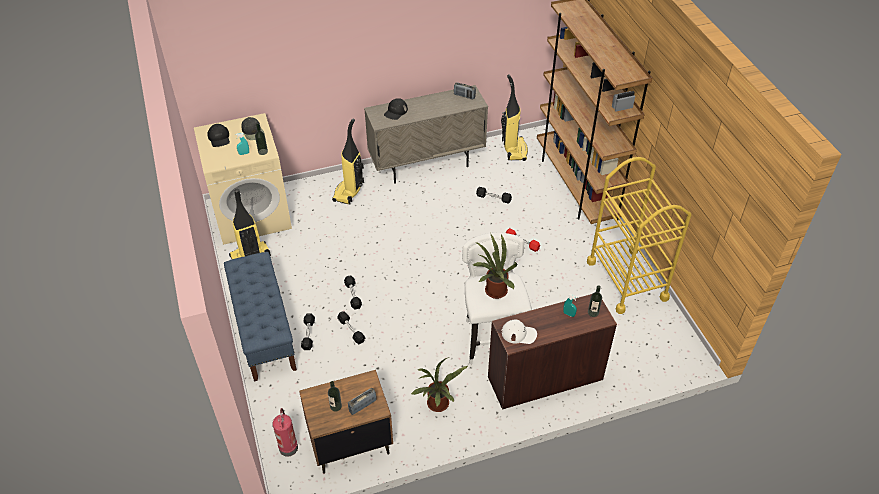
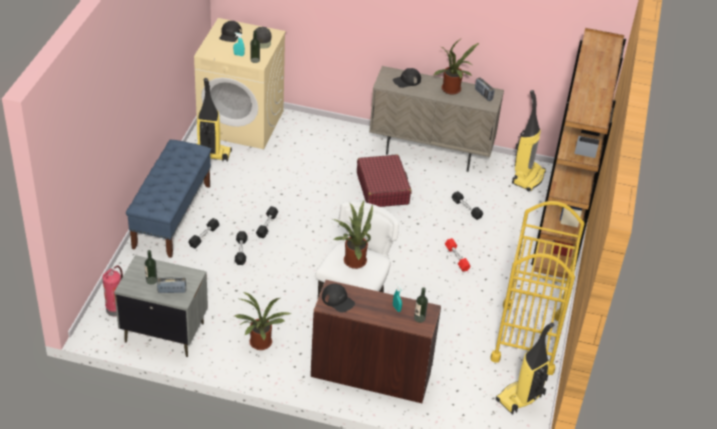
camera: 30 degrees right, 5 degrees down
(349, 192) = (338, 143): vacuum cleaner -> vacuum cleaner (520, 398)
(349, 443) = (164, 332): brown nightstand -> grey nightstand
(416, 214) = (382, 188): none -> red suitcase
(438, 103) = (452, 90): none -> potted plant
(519, 334) = (338, 300): white cap -> black cap

